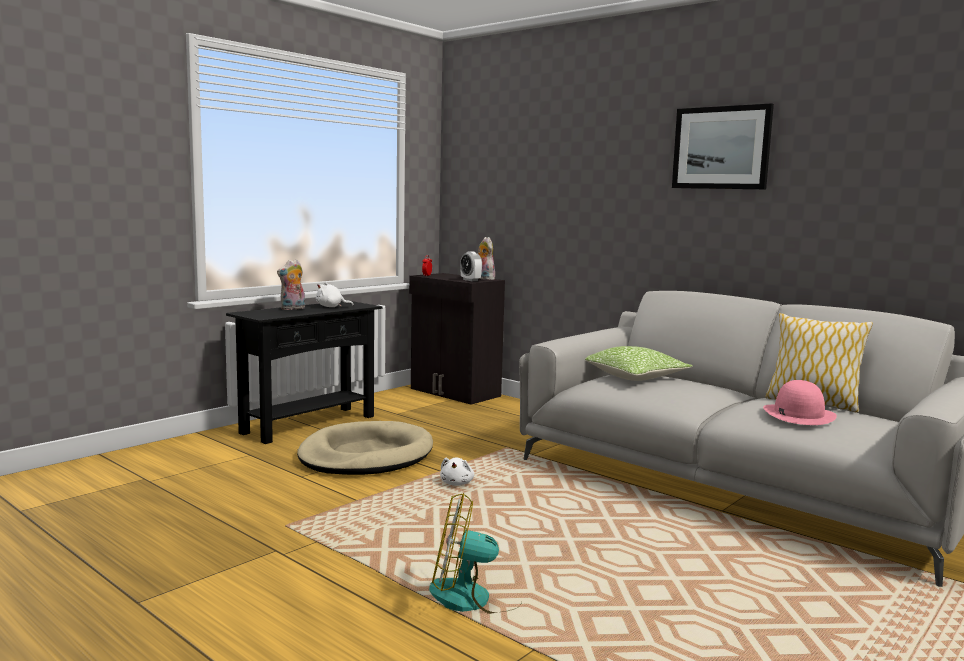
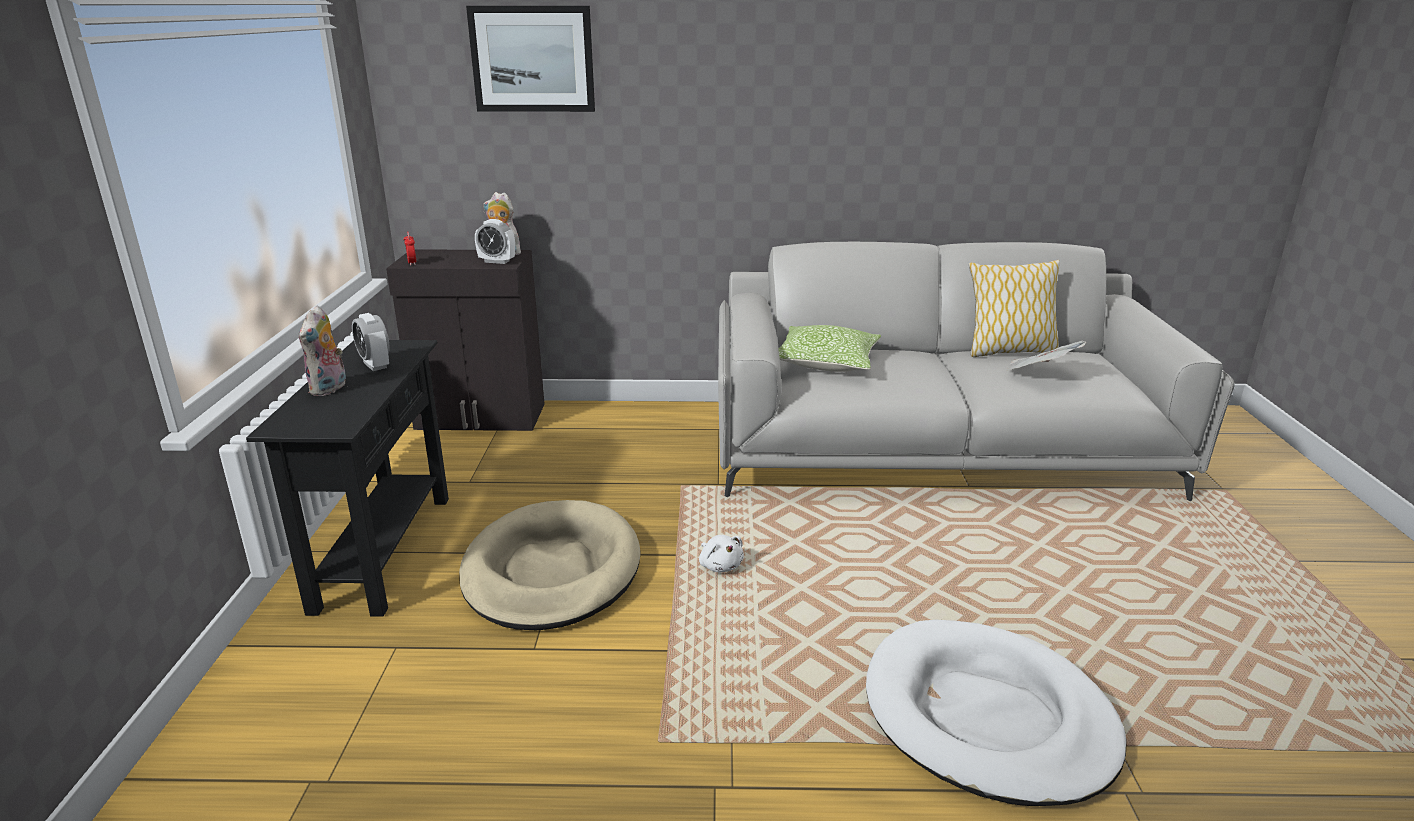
camera: 40 degrees left, 15 degrees up
(331, 307) = (375, 365): white plush toy -> alarm clock
(474, 598) = (987, 717): fan -> white dog bed
(721, 148) = (845, 59): picture -> picture (532, 59)
(798, 414) = (1040, 374): pink hat -> newspaper

